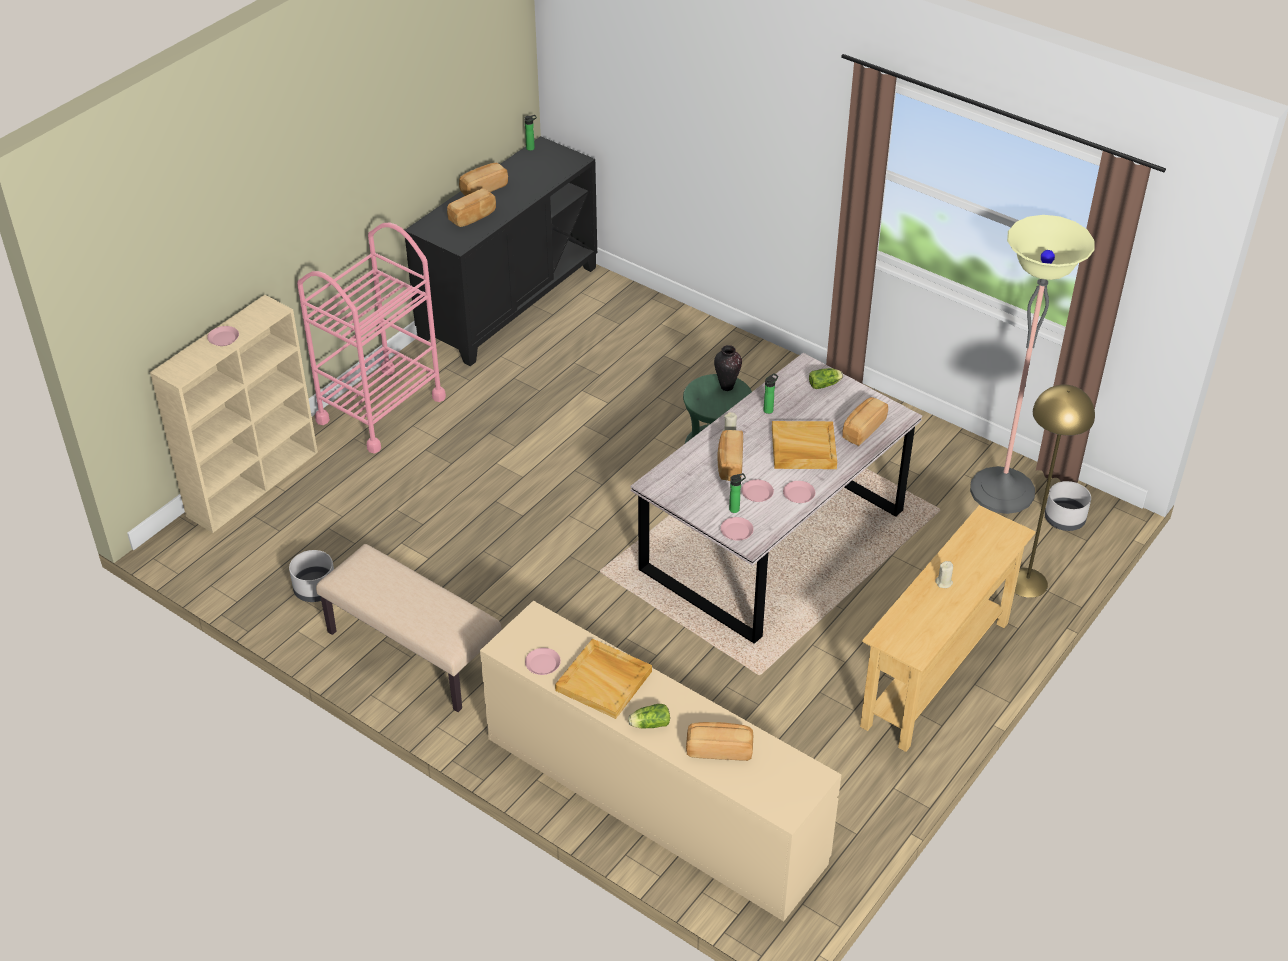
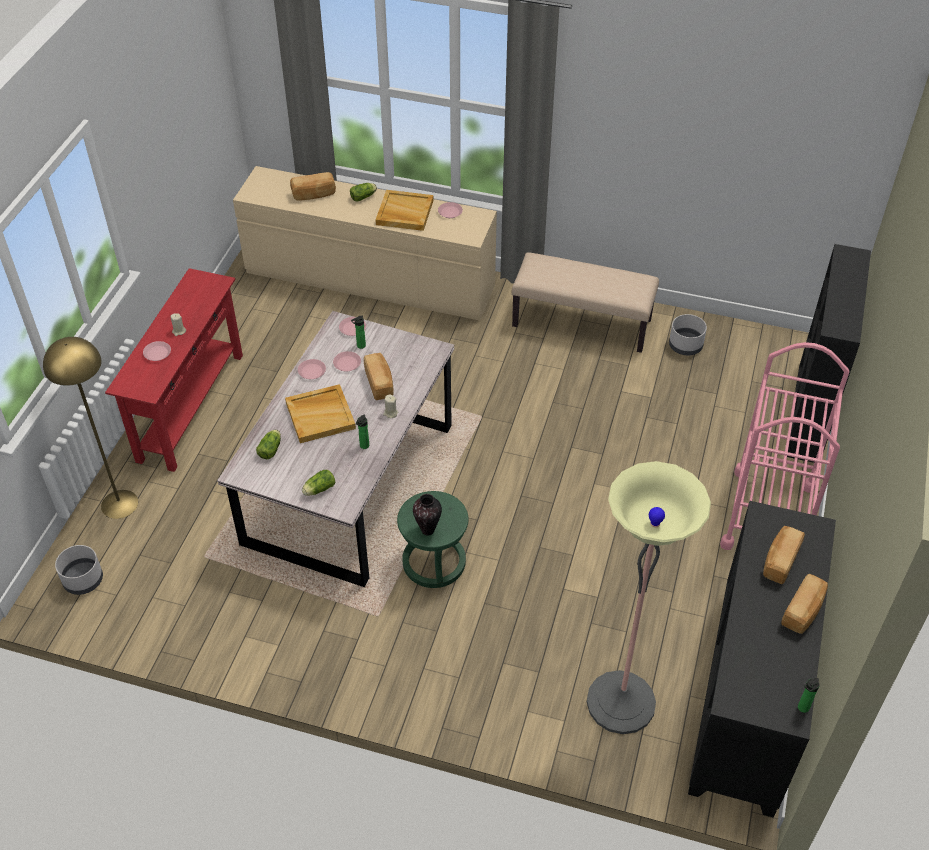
camera: 160 degrees right, 5 degrees up
(224, 338) = (846, 292): pink plate -> pink plate (157, 353)
(254, 483) = (809, 414): beige bookcase -> black bookcase
(862, 429) = (271, 449): bread -> lettuce
(936, 674) = (190, 406): beige console table -> red console table
(1002, 491) = (145, 595): floor lamp -> floor lamp (621, 702)

